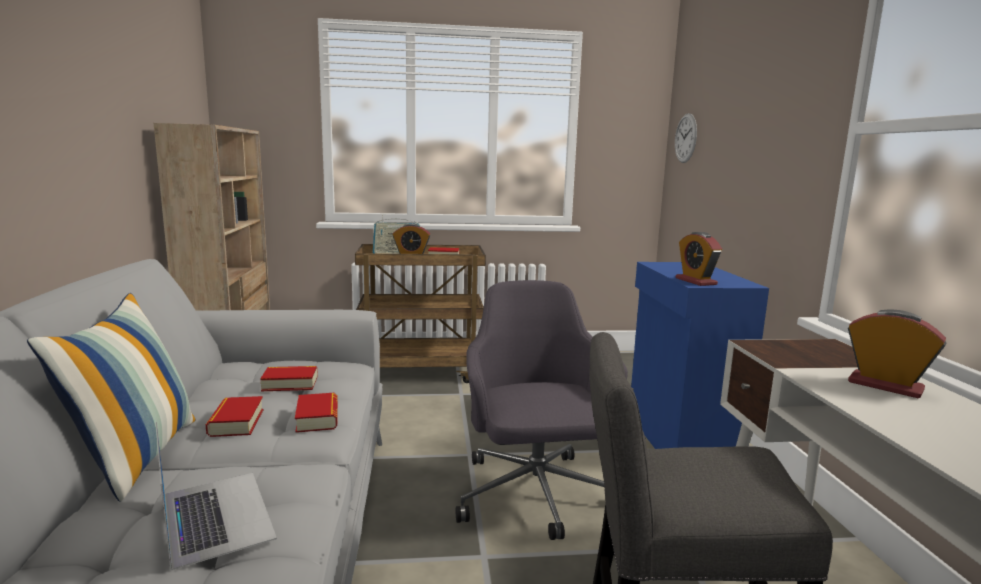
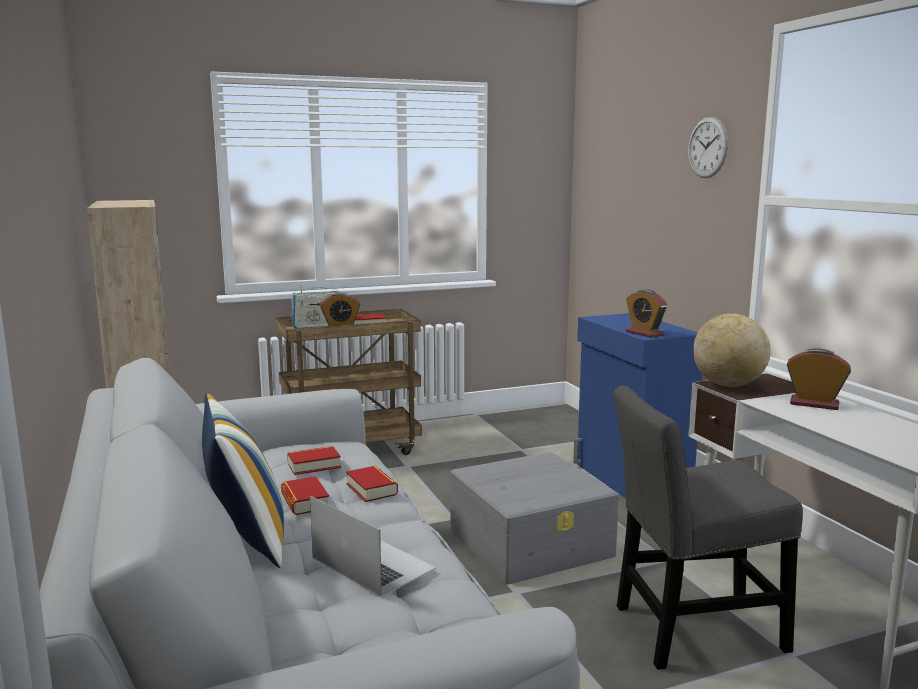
camera: 15 degrees left, 0 degrees up
(534, 496) = (531, 542): grey office chair -> grey storage box
(686, 138) = (595, 189): wall clock -> wall clock (707, 147)
(773, 348) = (728, 385): none -> globe

